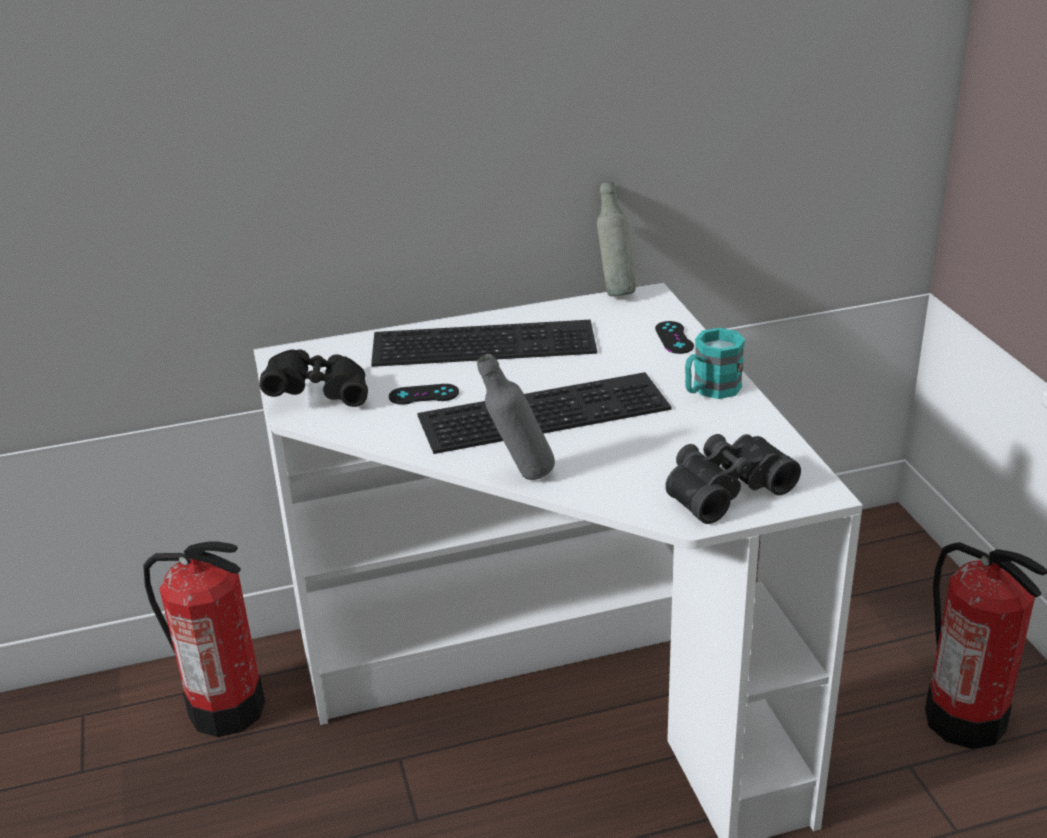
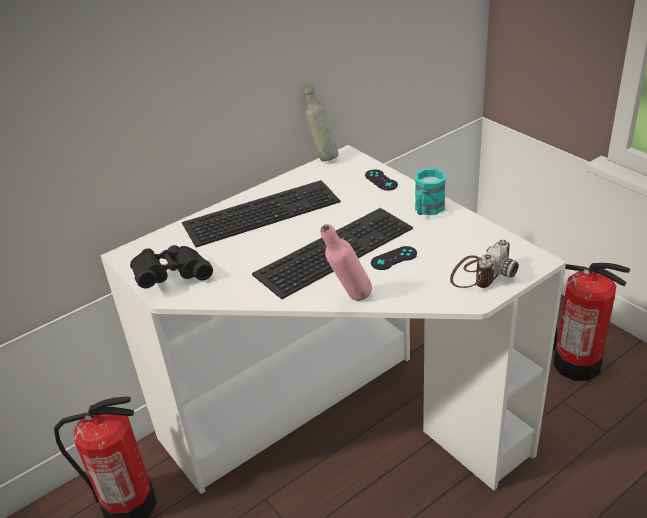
camera: 20 degrees left, 5 degrees up
(424, 395) = (246, 259): black game controller -> black game controller (394, 258)
(519, 476) = (349, 299): grey bottle -> pink bottle
(724, 488) = (480, 273): black binoculars -> camera

